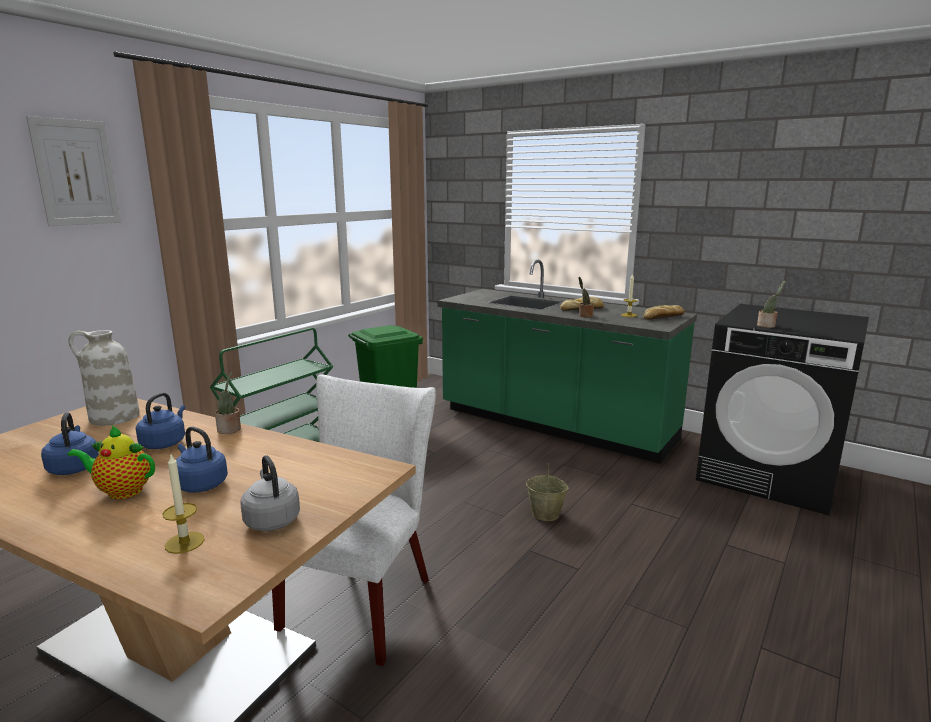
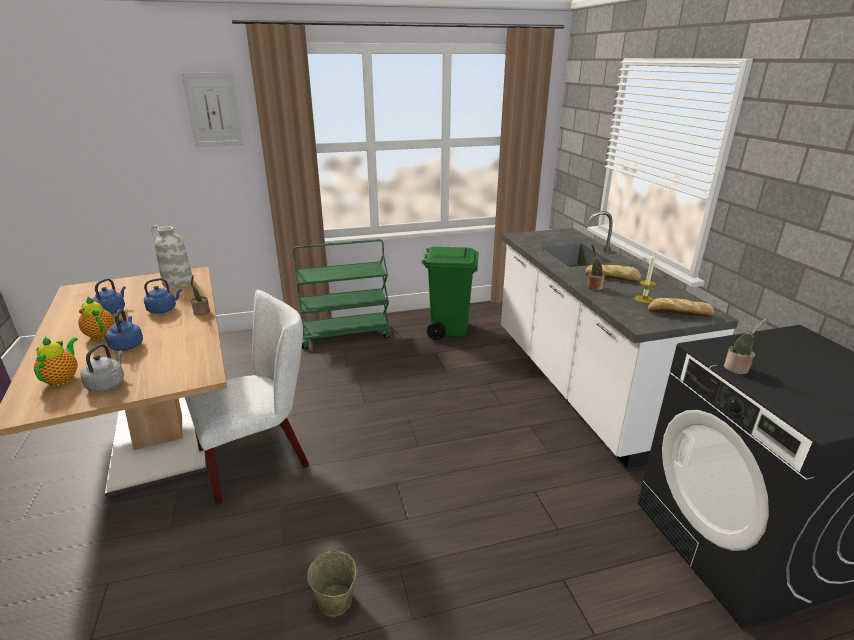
camera: 40 degrees right, 10 degrees up
(184, 542) = (63, 379): candle -> teapot
(546, 514) = (450, 461): beige bucket -> beige bucket (335, 601)
(554, 425) = (578, 385): green counter -> white counter

